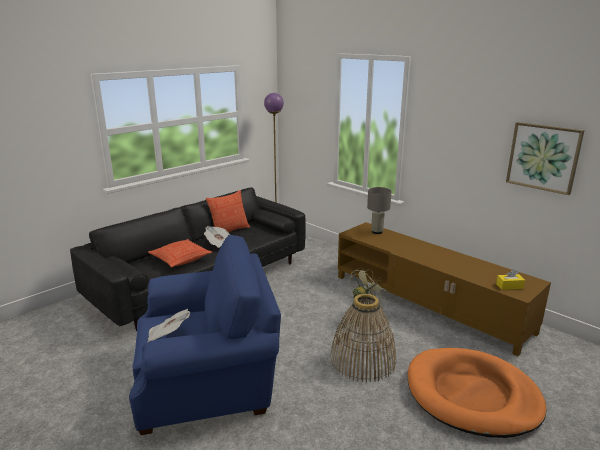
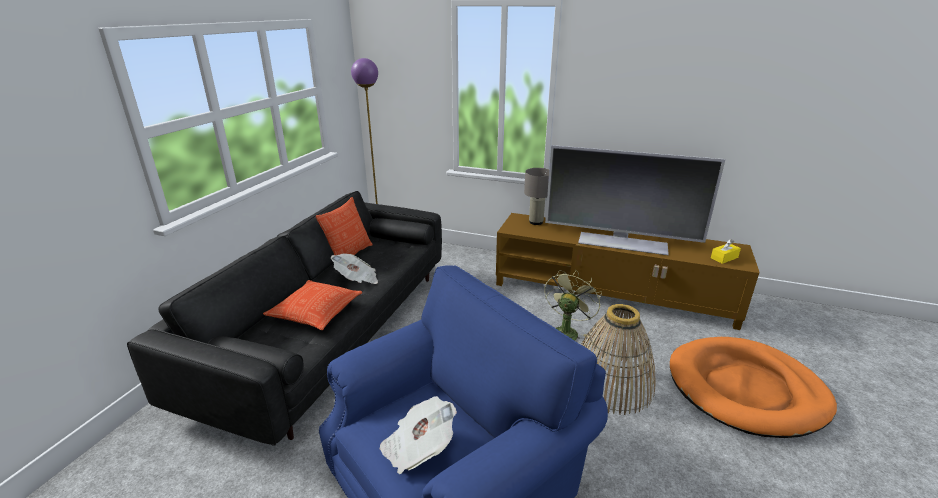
camera: 25 degrees left, 5 degrees up
(431, 258) = (622, 243): none -> television
(543, 157) = (735, 111): picture -> none

